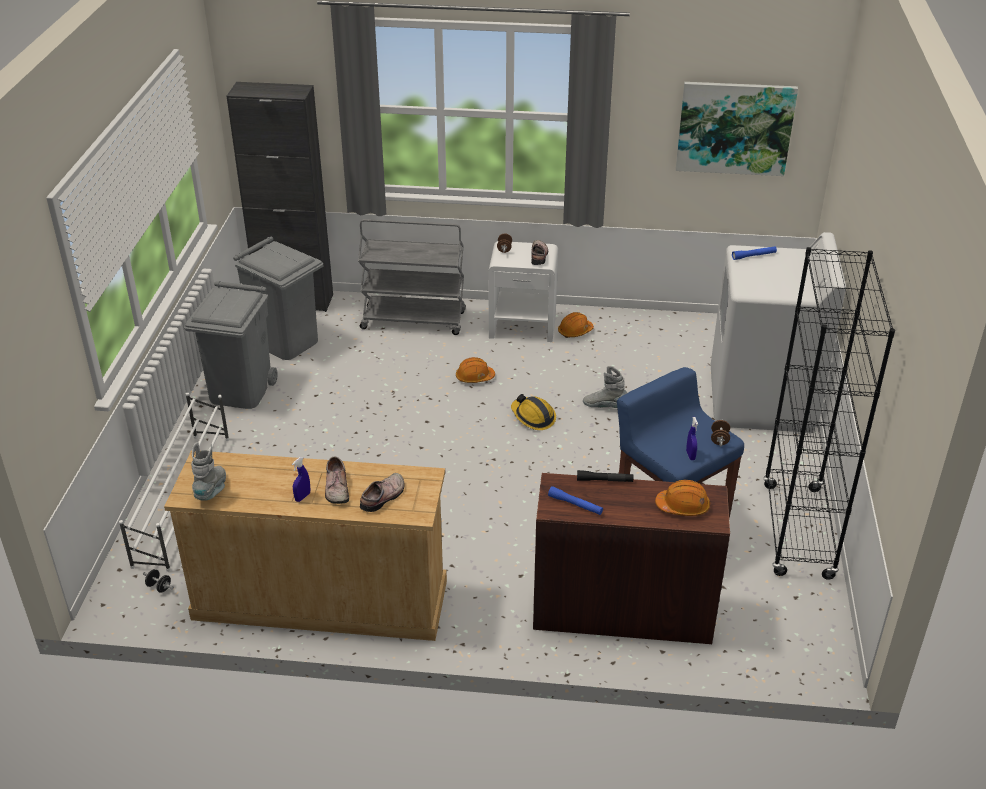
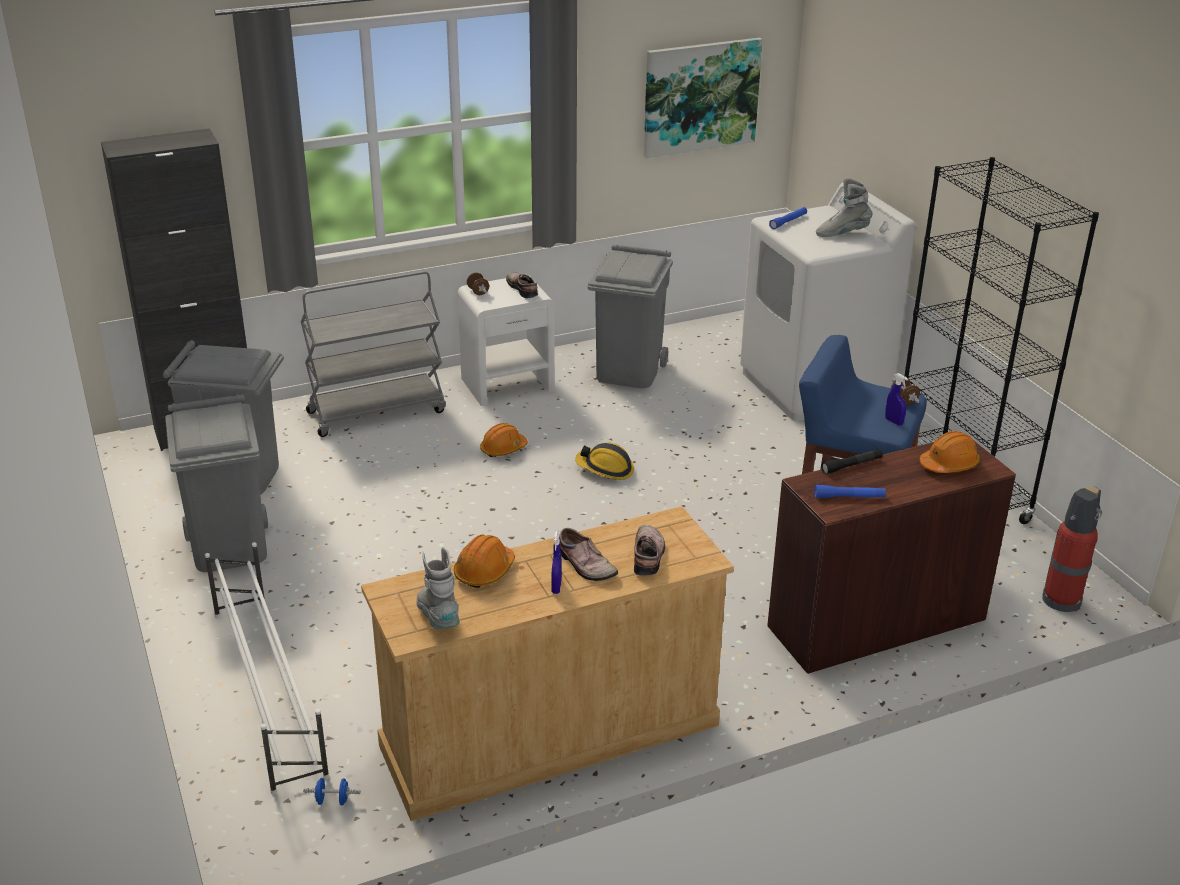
camera: 30 degrees left, 5 degrees down
(159, 587) = (333, 800): black dumbbell -> blue dumbbell
(575, 331) = (569, 374): orange hard hat -> orange hard hat (484, 571)
(605, 406) = (669, 436): grey boot -> grey boot (842, 233)
(622, 343) = (629, 371): none -> grey trash can
(795, 654) = (1062, 599): none -> fire extinguisher

